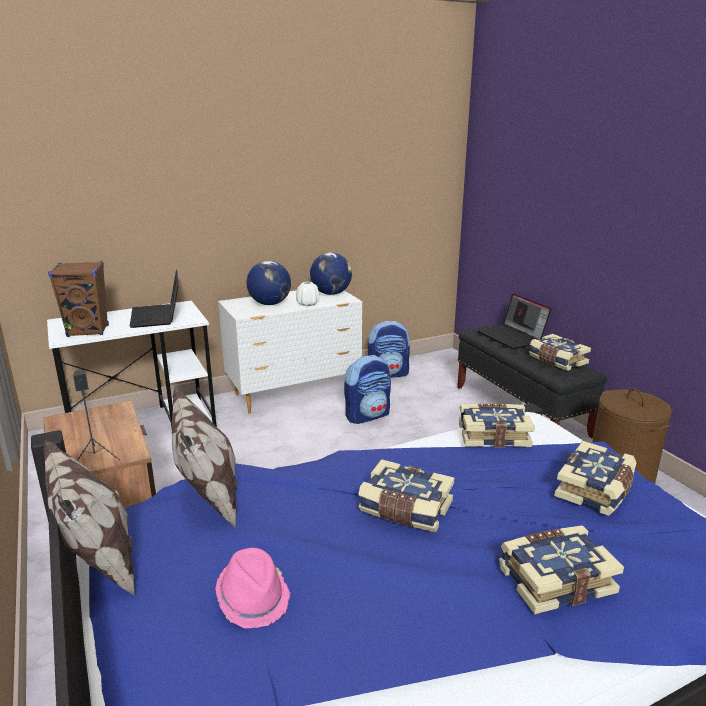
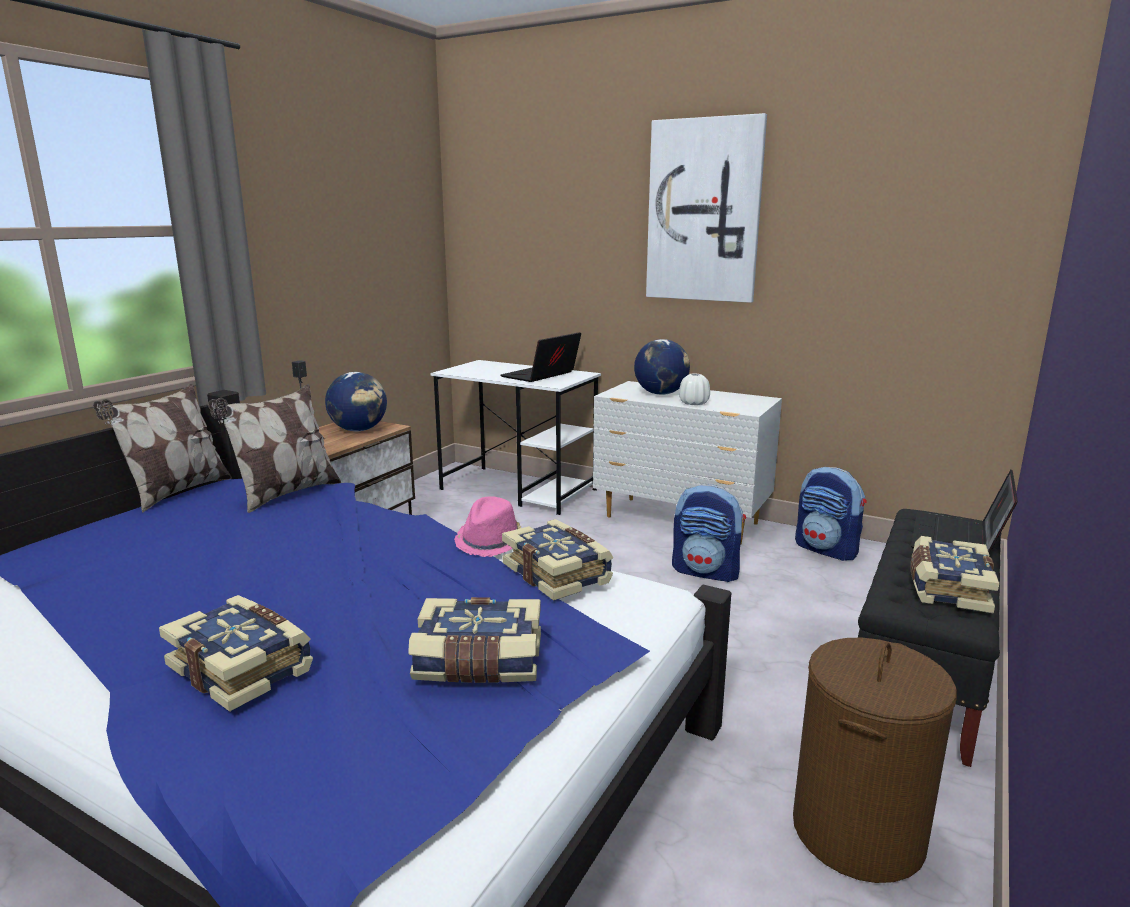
camera: 55 degrees right, 5 degrees down
(88, 331) = (474, 371): brown speaker -> none
(253, 598) = (153, 544): pink hat -> pink hat (490, 542)
(265, 155) = (704, 211): none -> picture
(331, 293) = (748, 402): globe -> globe (359, 430)
(405, 509) = (327, 563): book -> none

